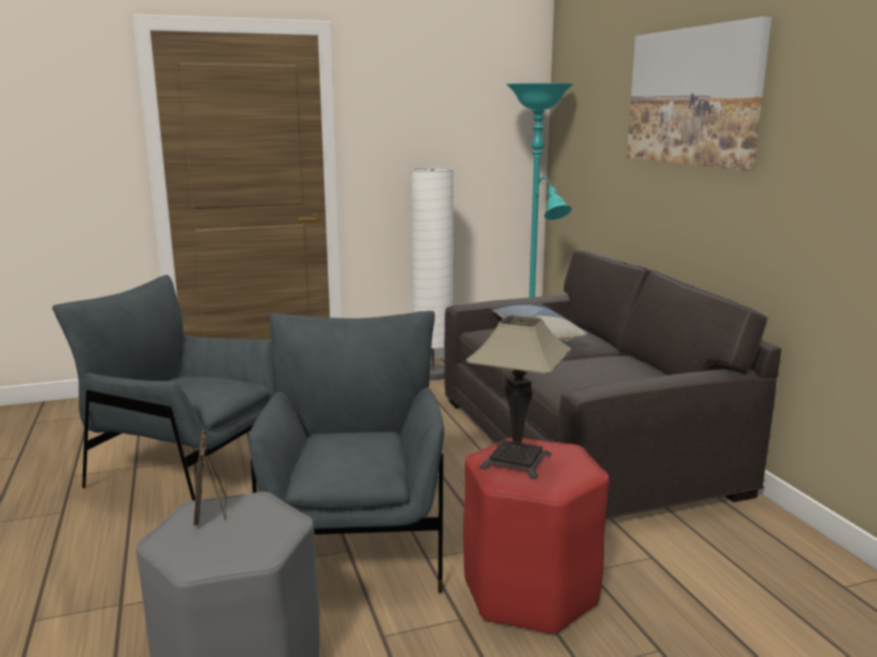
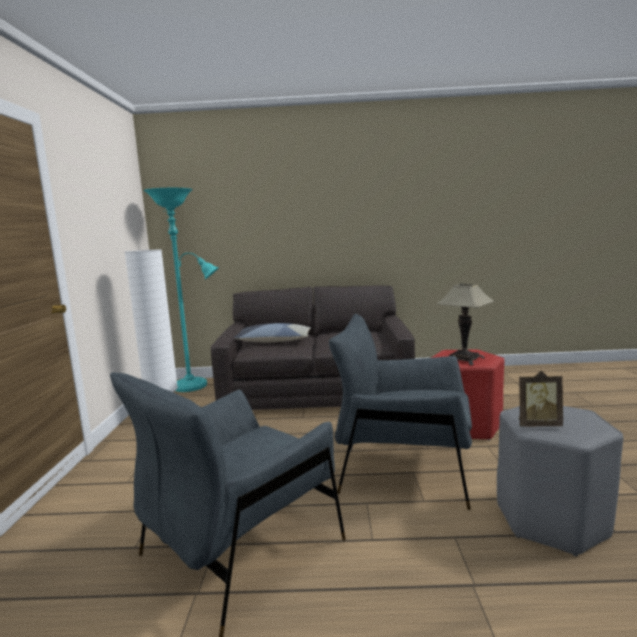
camera: 70 degrees left, 5 degrees down
(693, 97) = (308, 195): picture -> none

